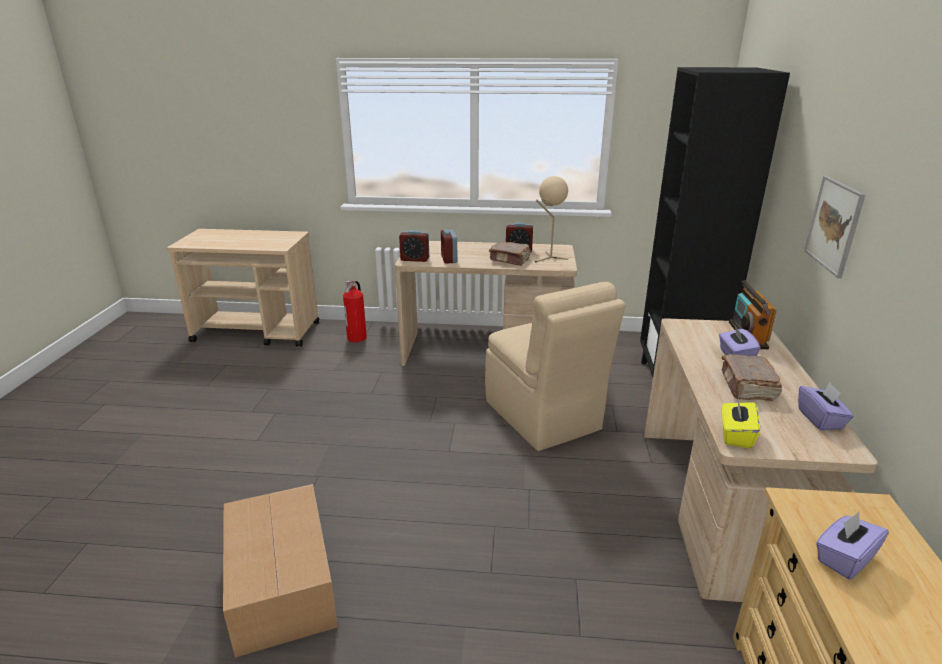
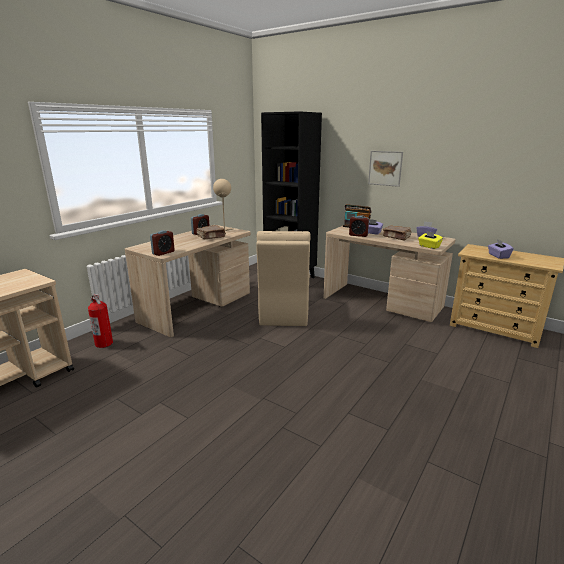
camera: 60 degrees left, 5 degrees down
(280, 585) = (360, 434): cardboard box -> none
(449, 259) = (181, 246): alarm clock -> alarm clock (358, 235)
(543, 417) = (283, 313): beige chair -> beige chair turned 90 degrees clockwise

